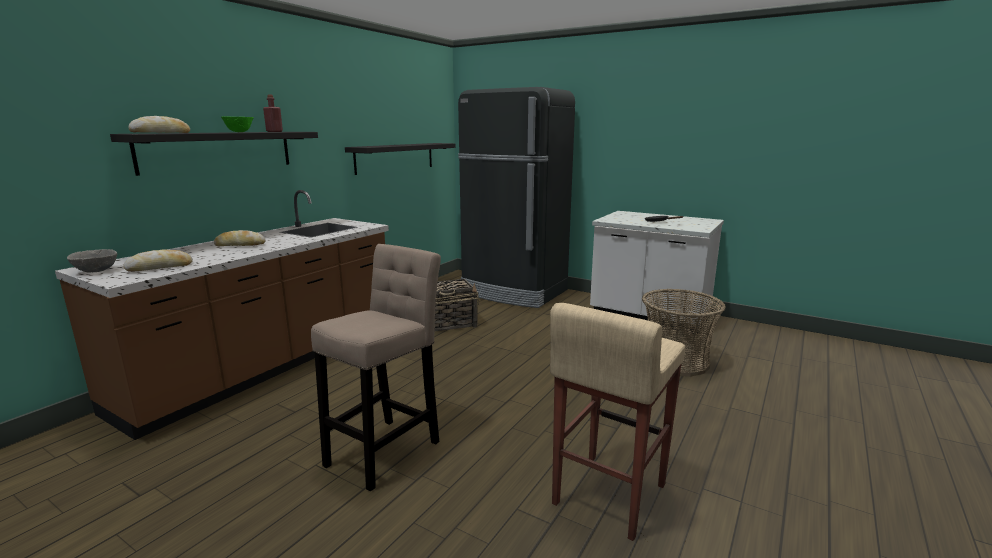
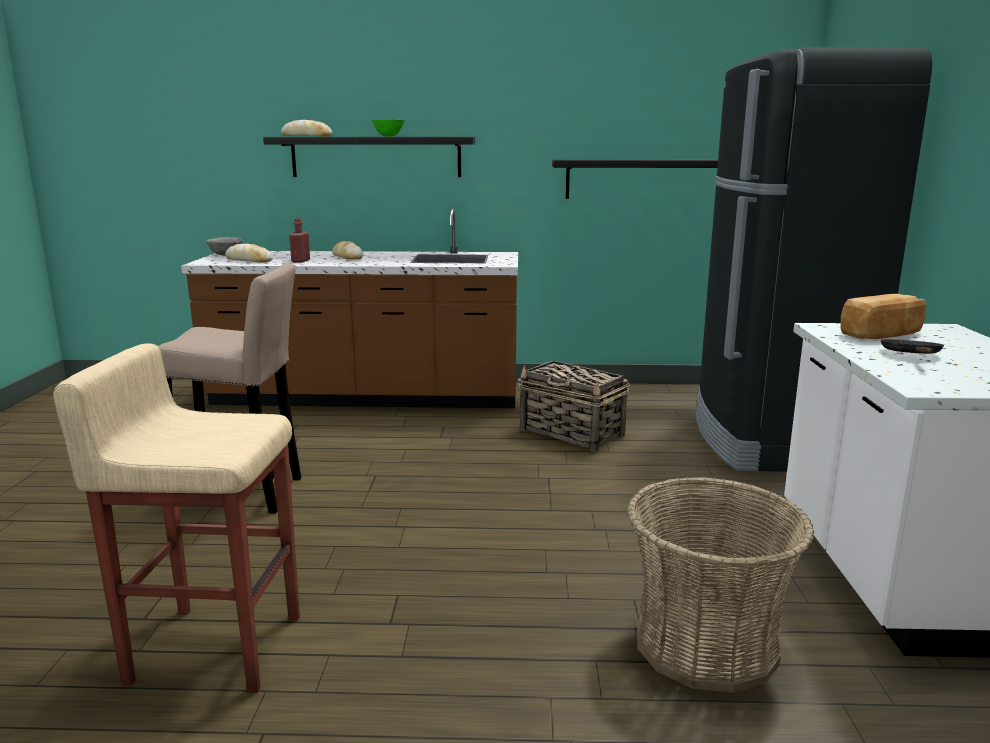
camera: 60 degrees right, 0 degrees up
(274, 131) = (430, 136): red bottle -> red bottle (300, 261)
(626, 218) = (883, 335): none -> bread

